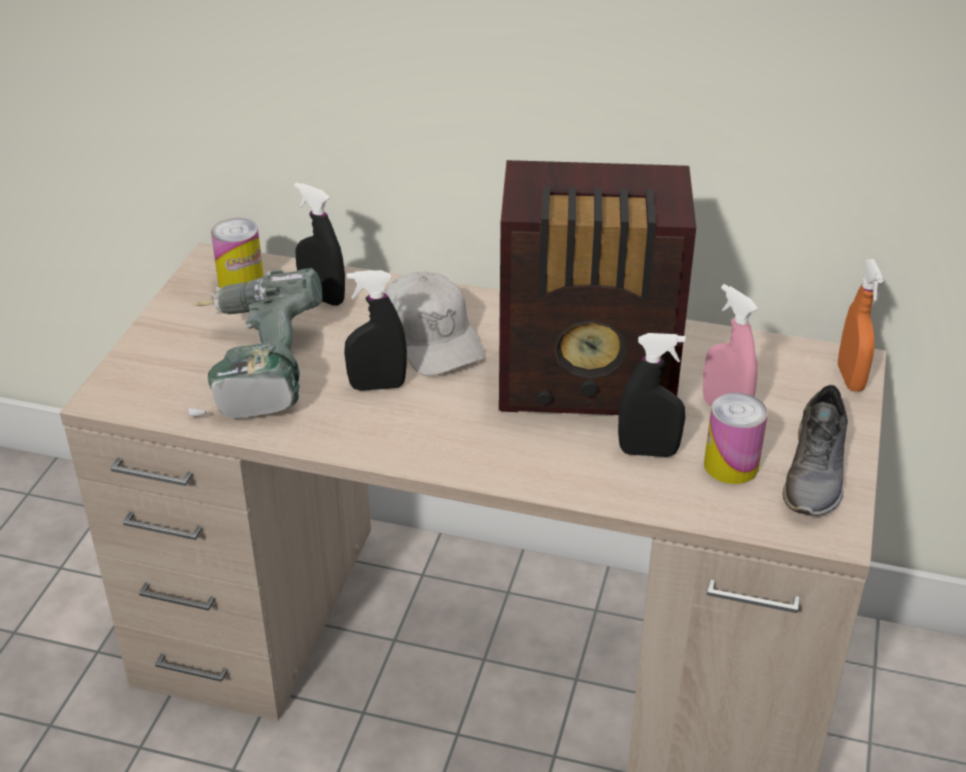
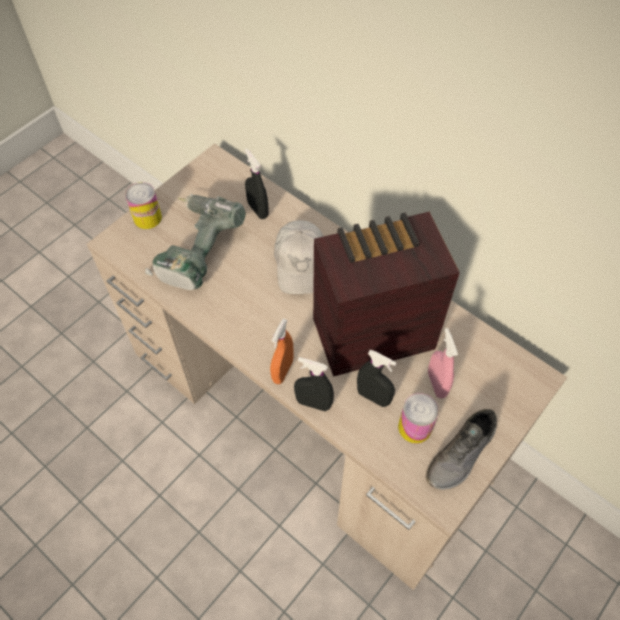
camera: 25 degrees right, 20 degrees up
(241, 281) = (221, 181): can -> can (147, 218)
(377, 386) = (252, 288): black spray bottle -> black spray bottle (313, 403)
(590, 384) = (370, 333): radio -> radio turned 135 degrees clockwise
(850, 378) = (529, 390): orange spray bottle -> orange spray bottle (282, 371)

